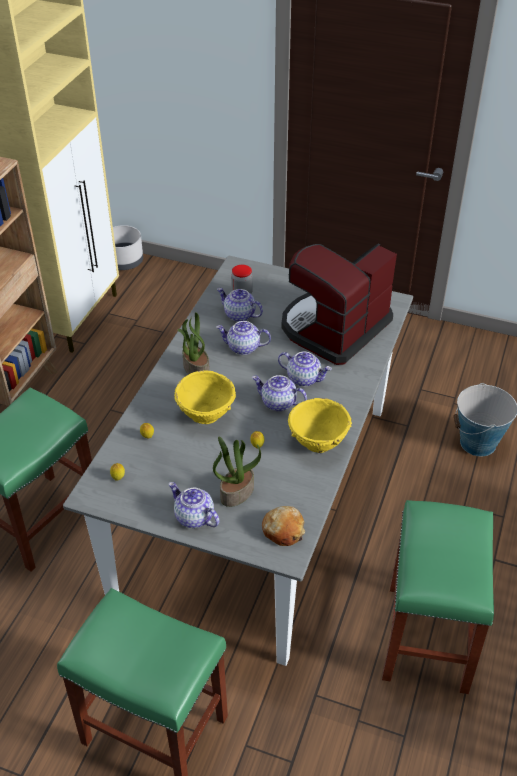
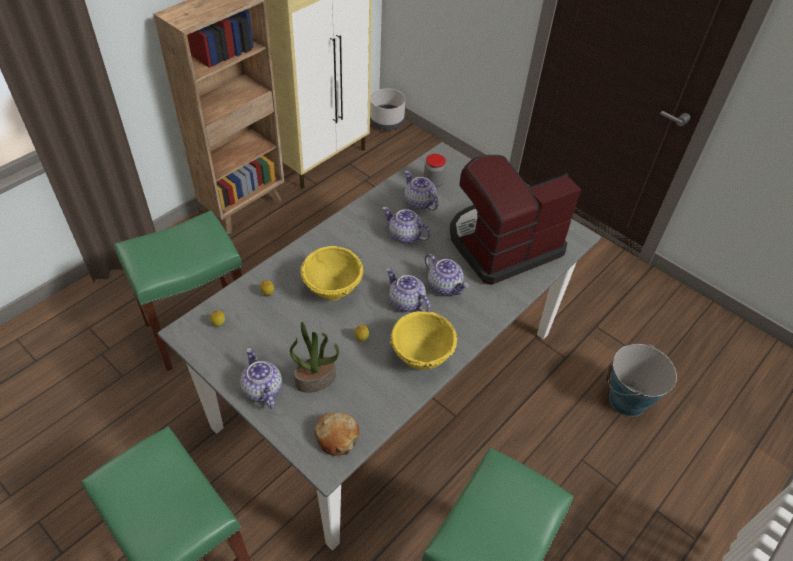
camera: 20 degrees right, 5 degrees up
(195, 368) = (349, 241): potted plant -> none

